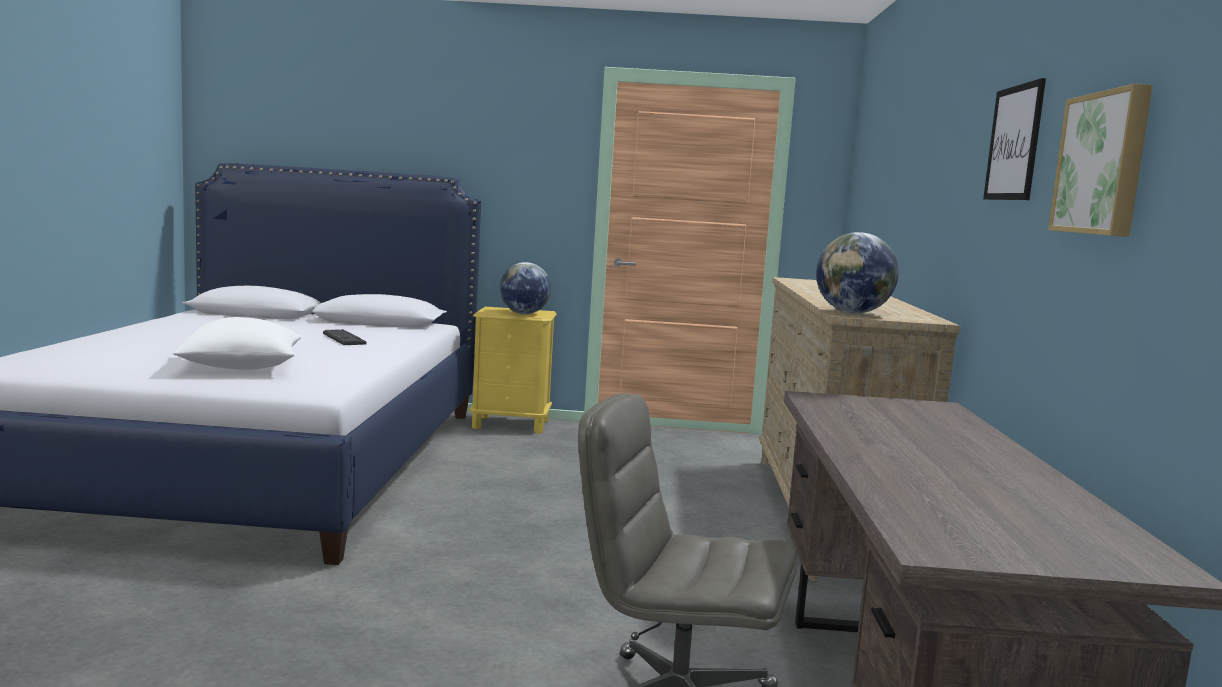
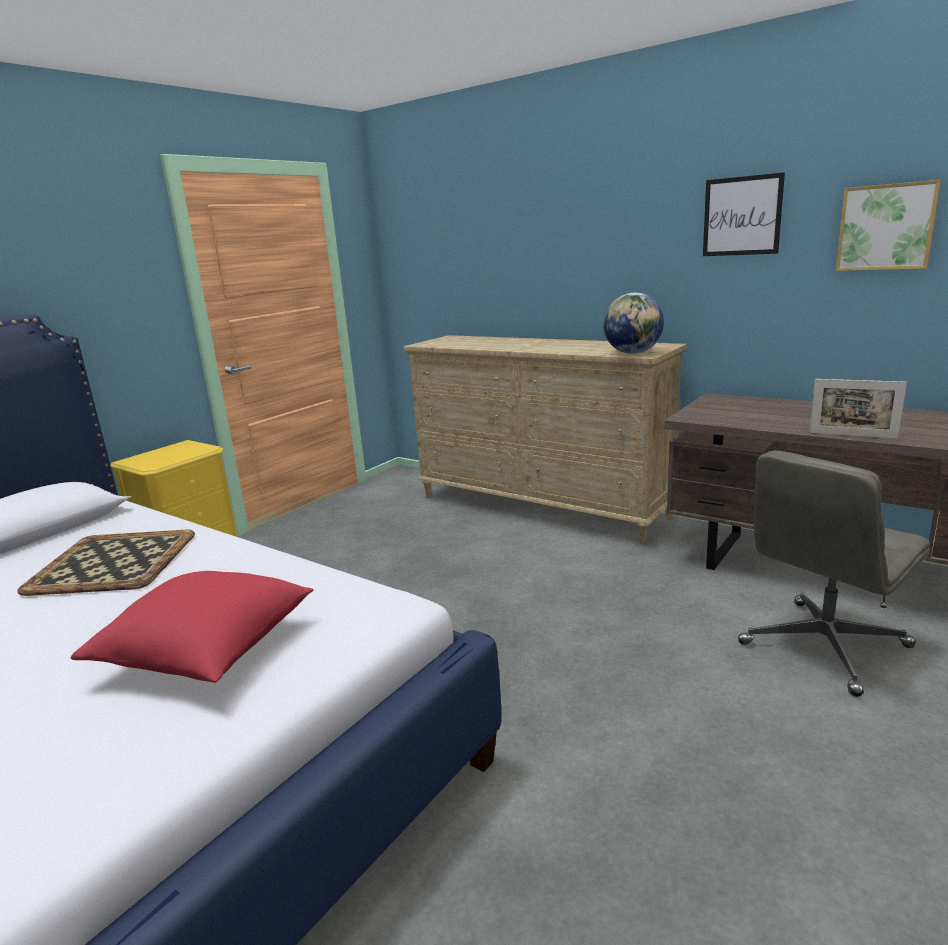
camera: 55 degrees left, 10 degrees up
(240, 367) = (208, 652): white pillow -> red pillow
(344, 338) = (111, 563): keyboard -> tray
(524, 313) = (185, 452): globe -> none
(847, 452) = (852, 435): none -> picture frame

